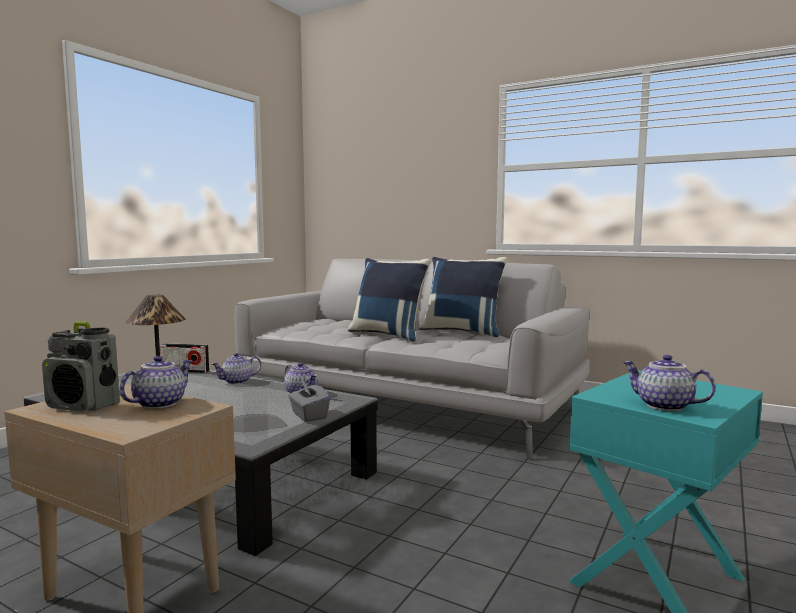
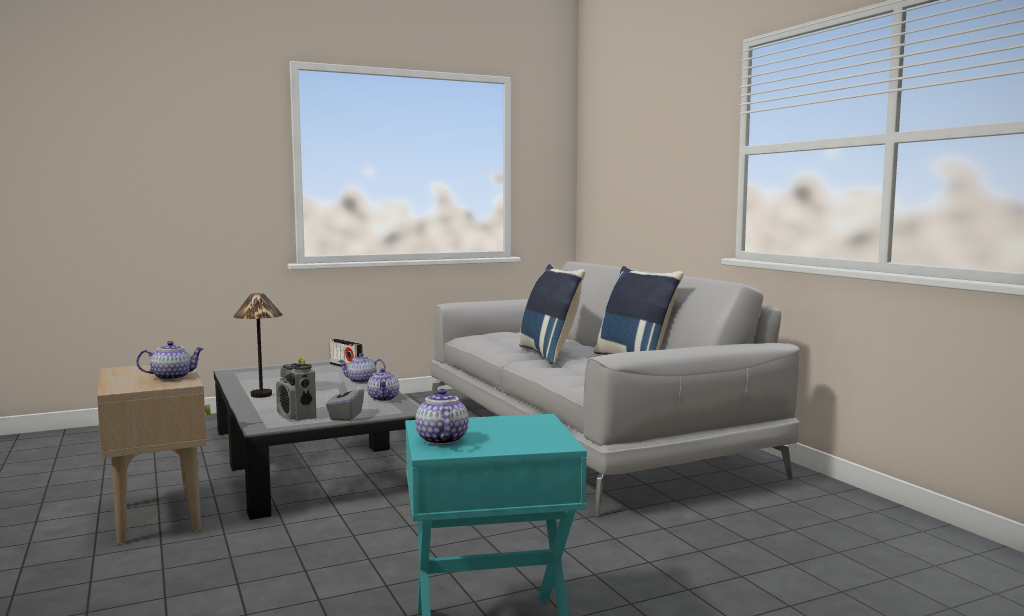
camera: 35 degrees right, 0 degrees up
(84, 406) = (136, 372): radio -> radio (297, 416)

